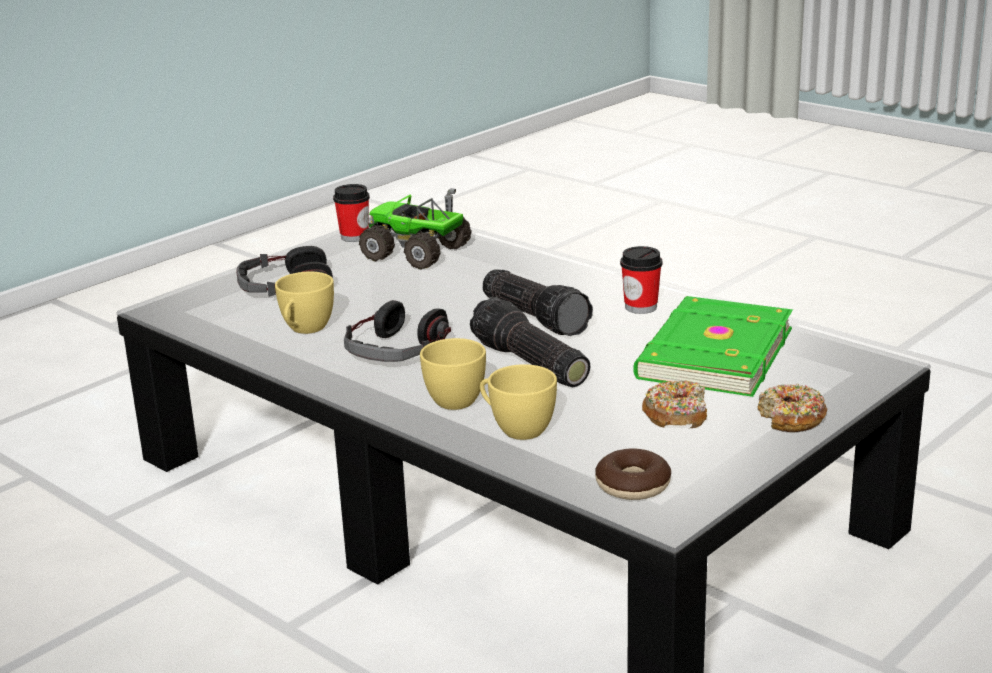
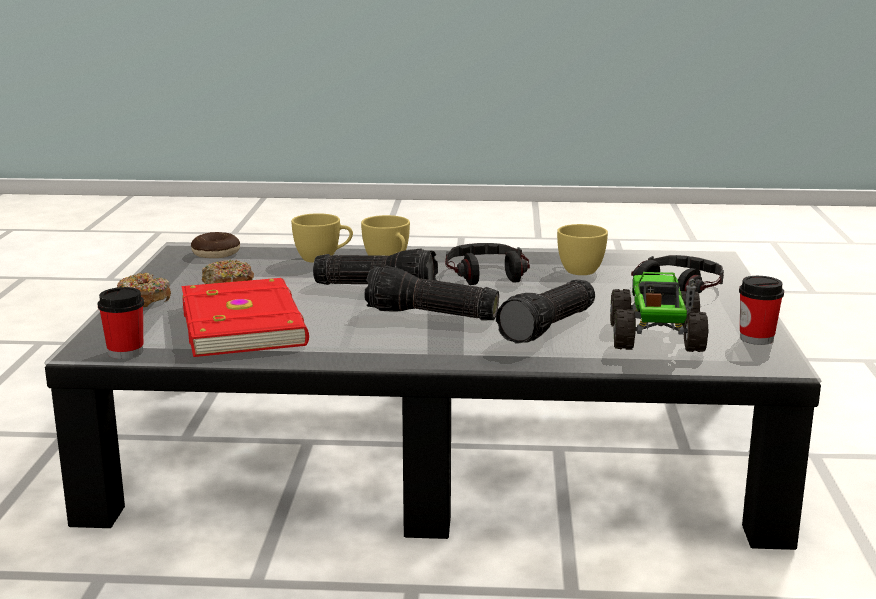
camera: 140 degrees right, 5 degrees down
(418, 253) = (655, 338): toy truck -> toy truck turned 75 degrees counterclockwise
(467, 281) = (550, 327): none -> flashlight
(640, 307) = (356, 343): cup -> cup (125, 352)
(711, 353) = (246, 323): green book -> red book

